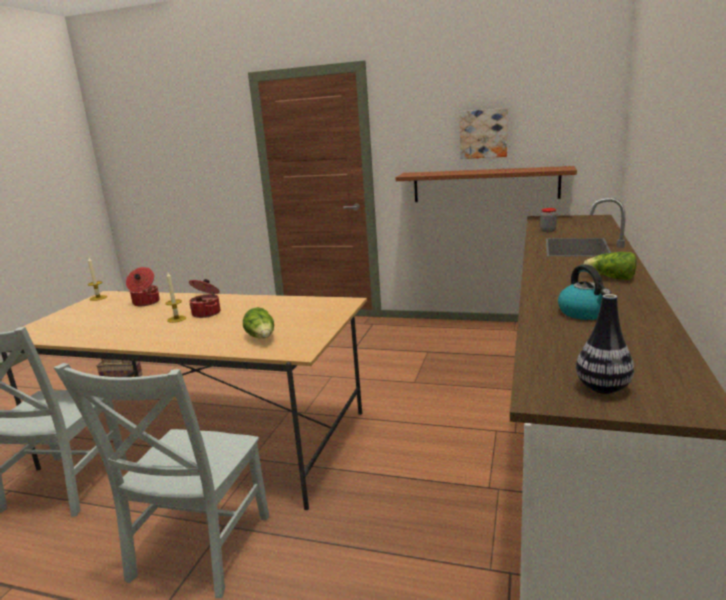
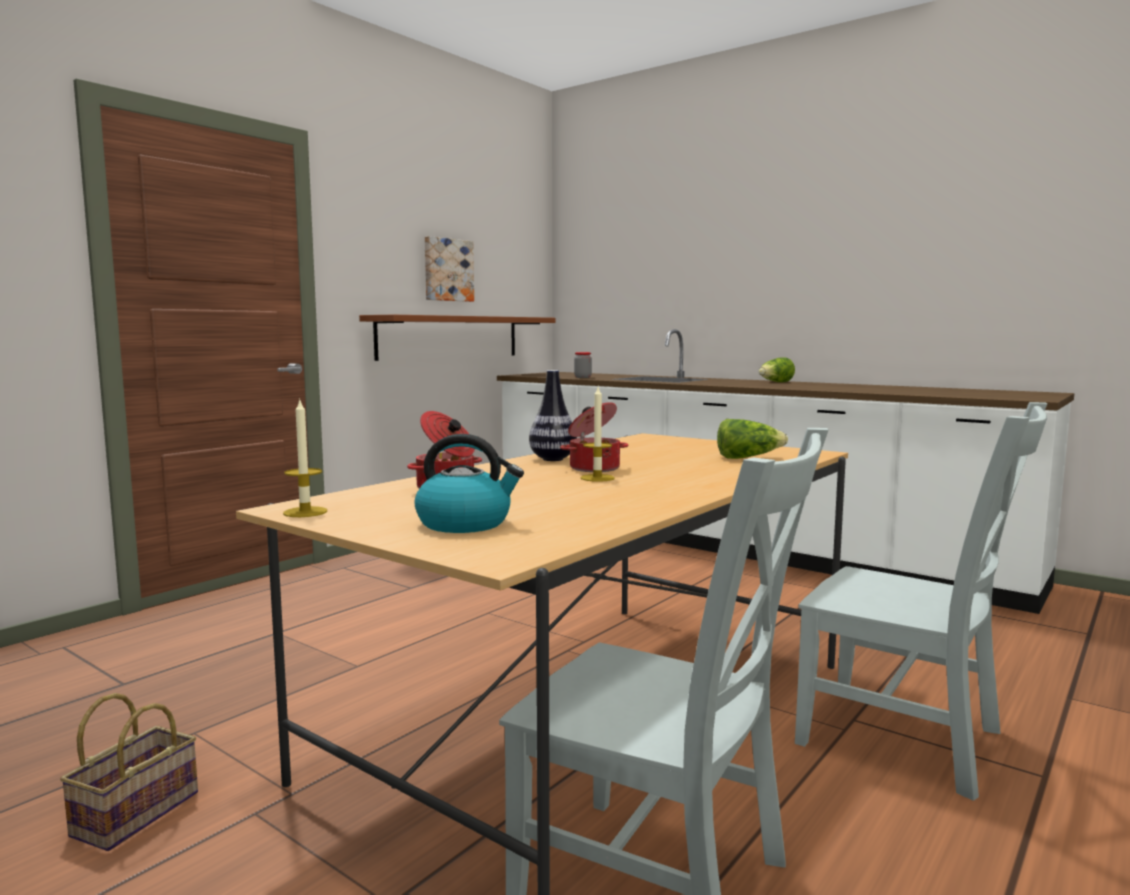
camera: 70 degrees left, 10 degrees down
(585, 313) = (861, 388): kettle -> kettle (465, 523)
(602, 388) = (1016, 395): vase -> vase (552, 459)

